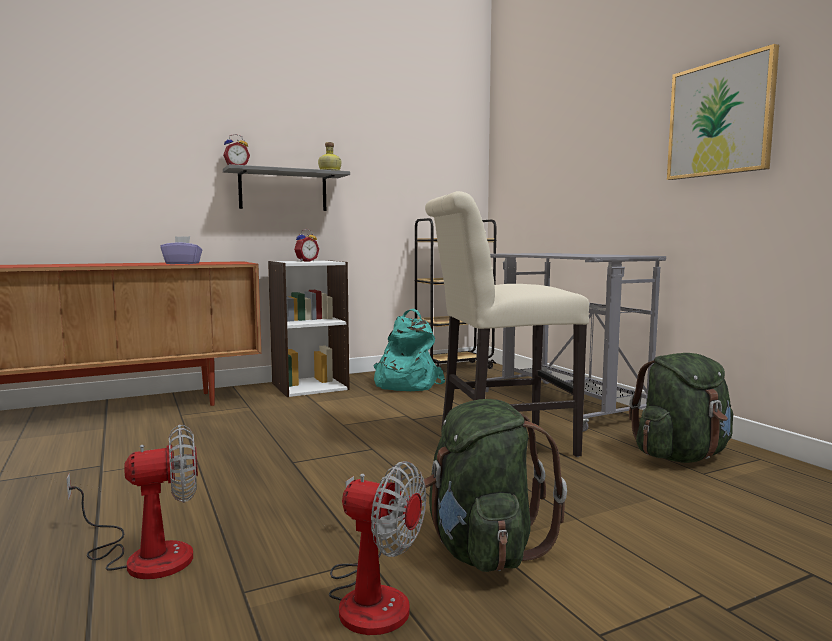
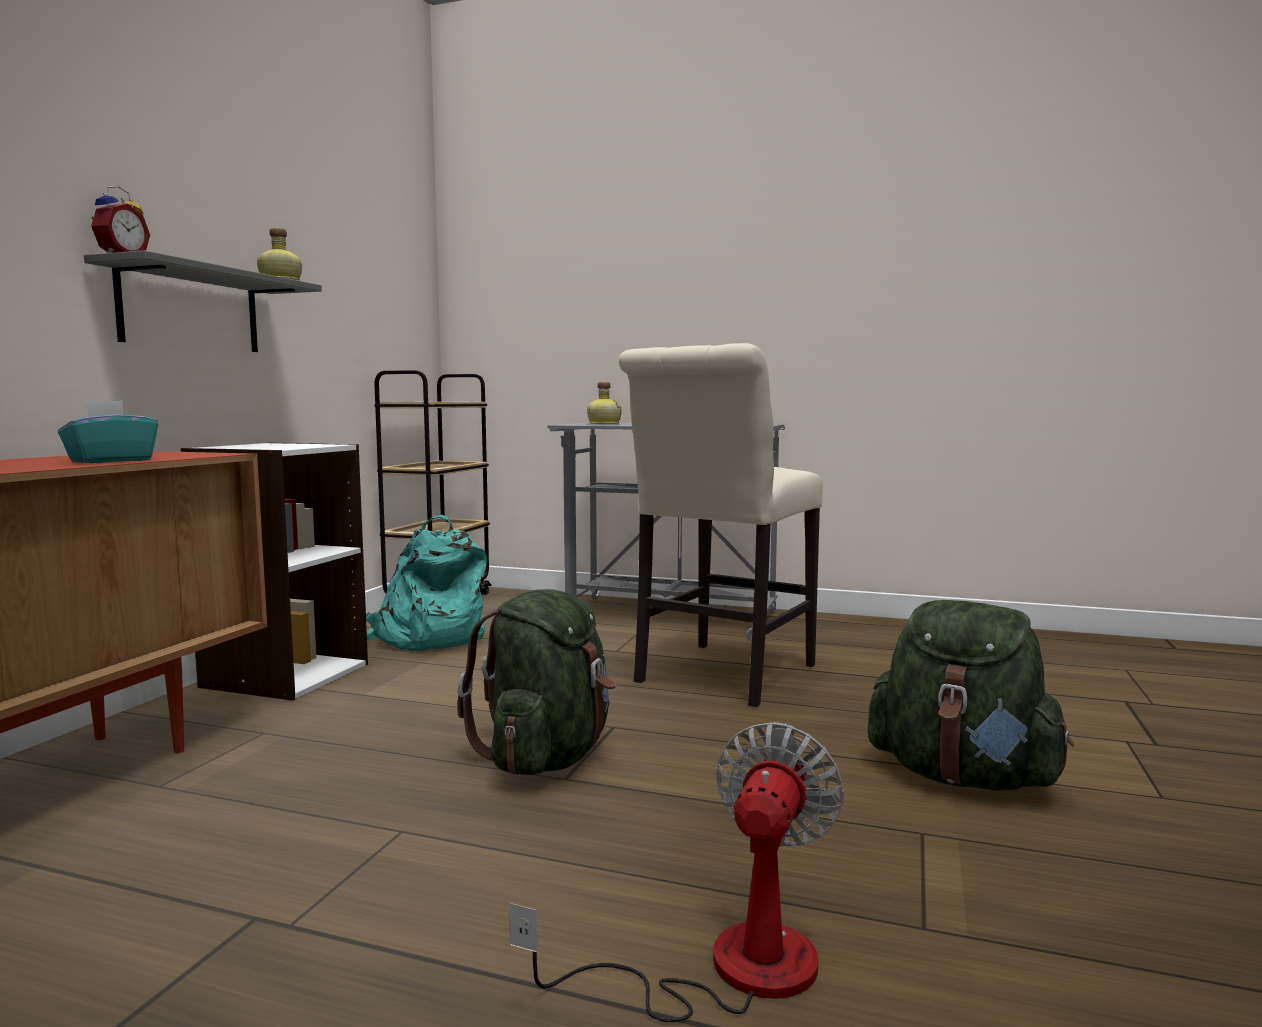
camera: 45 degrees left, 0 degrees up
(182, 263) = (111, 461): purple tissue box -> turquoise tissue box
(306, 261) = (276, 446): alarm clock -> none
(370, 595) = (1005, 859): fan -> none
(527, 253) = (603, 424): none -> bottle
(681, 456) = (873, 641): green backpack -> green backpack (547, 757)
(720, 118) = (836, 275): picture -> none

